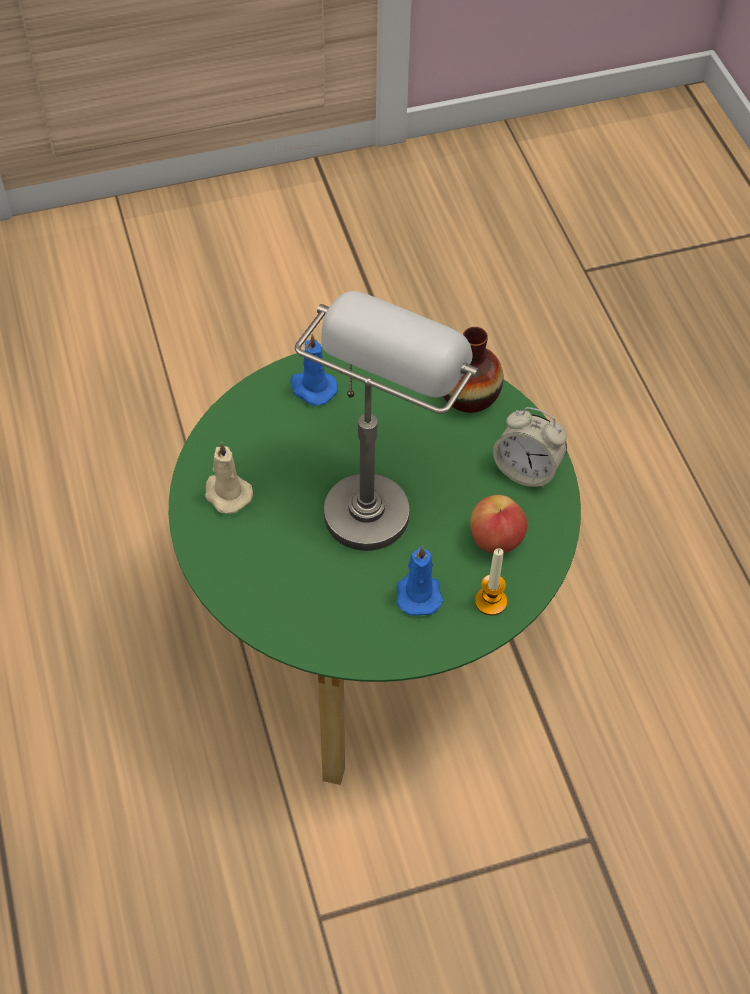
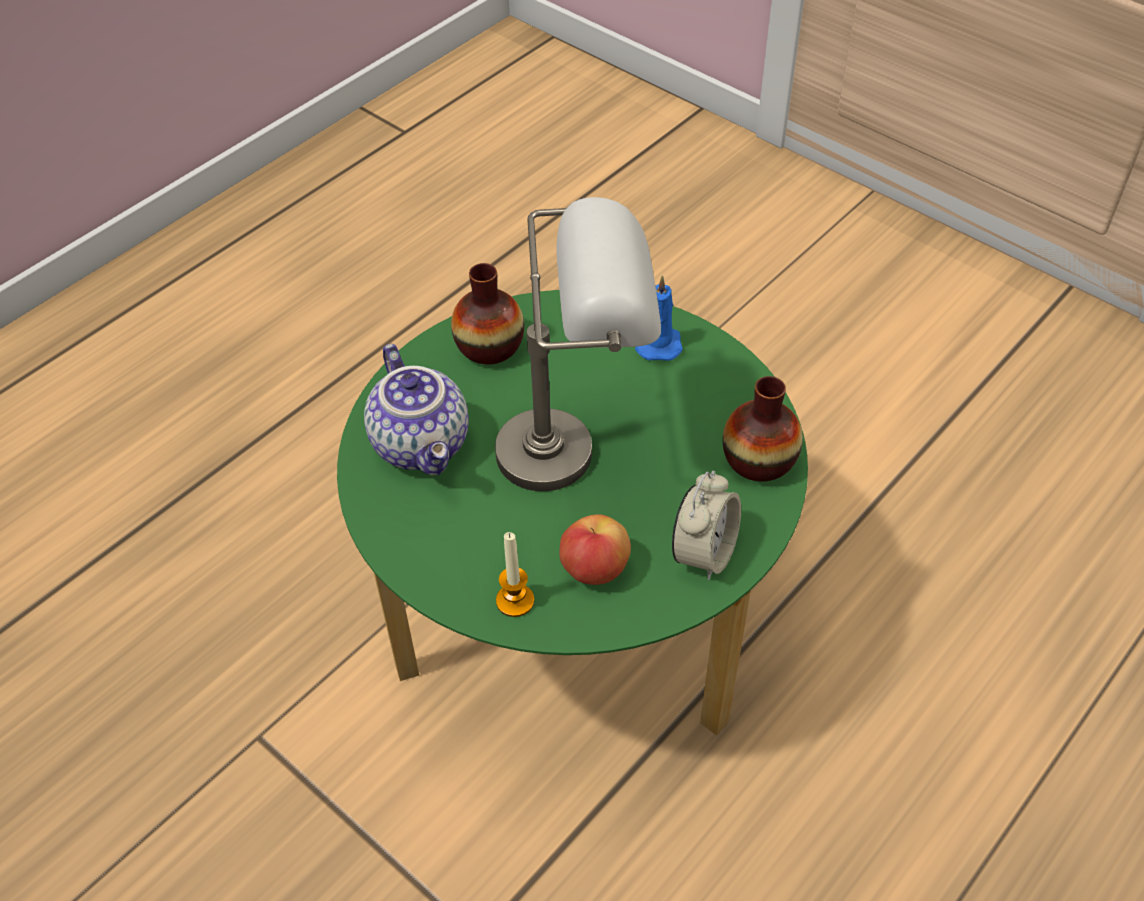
camera: 60 degrees right, 5 degrees down
(226, 493) = (489, 346): beige candle -> vase
(297, 587) = (423, 444): none -> teapot
(418, 593) = (482, 537): blue candle -> none
(526, 470) = (704, 553): alarm clock -> alarm clock turned 150 degrees counterclockwise

